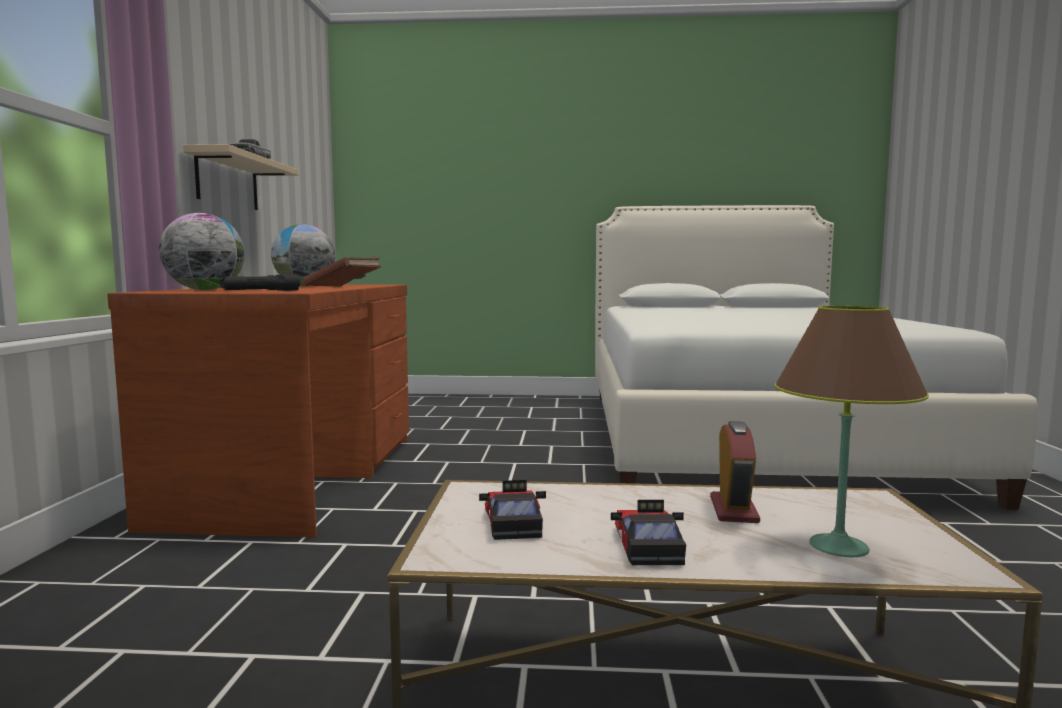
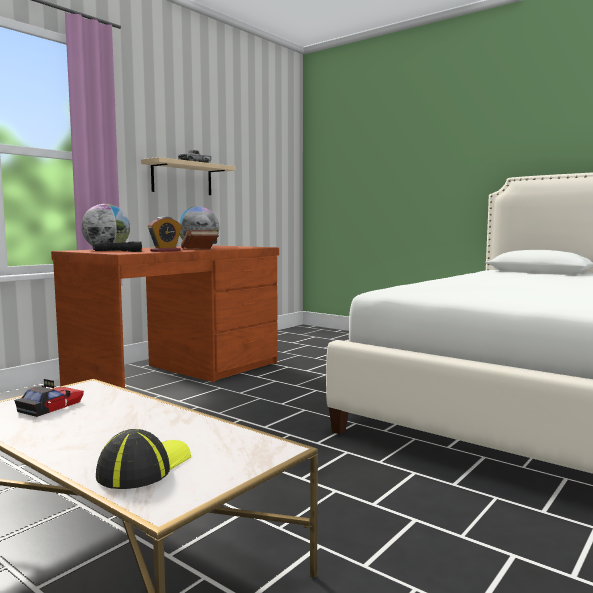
camera: 35 degrees right, 0 degrees up
(648, 545) = (63, 434): toy car -> none
(733, 510) = (166, 431): alarm clock -> alarm clock (165, 251)
(838, 547) = (144, 467): brown table lamp -> cap

